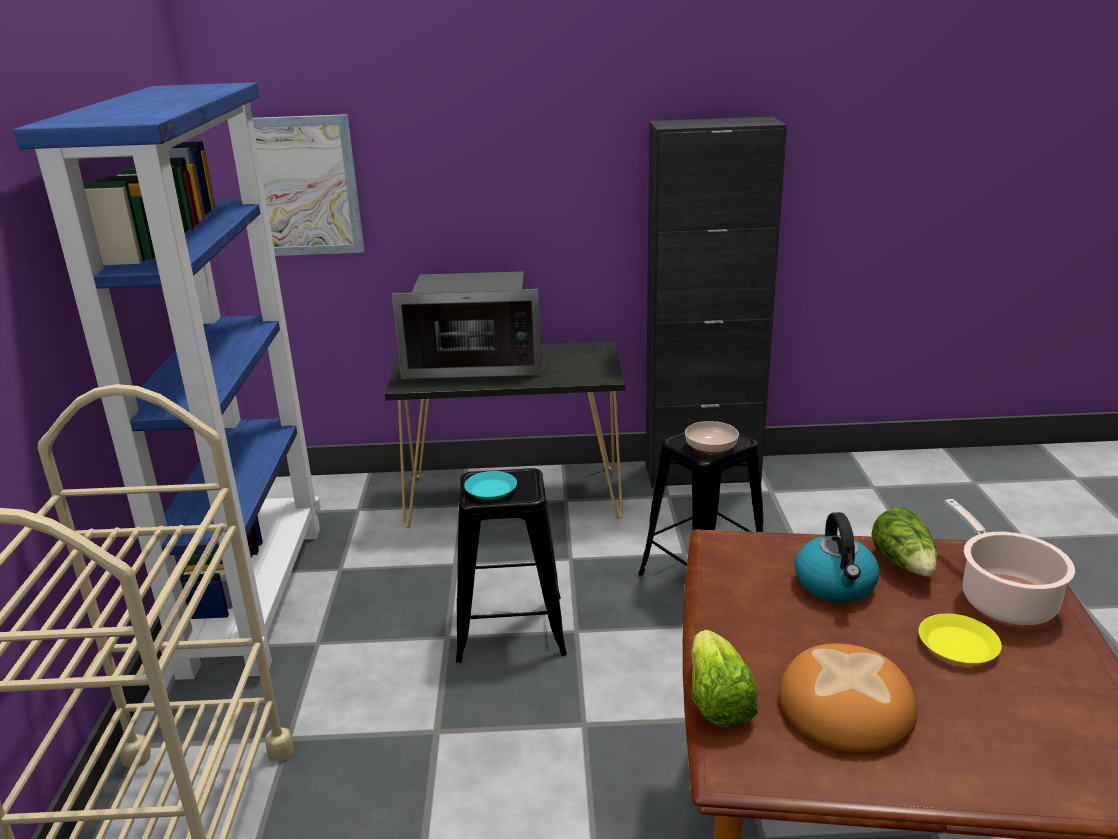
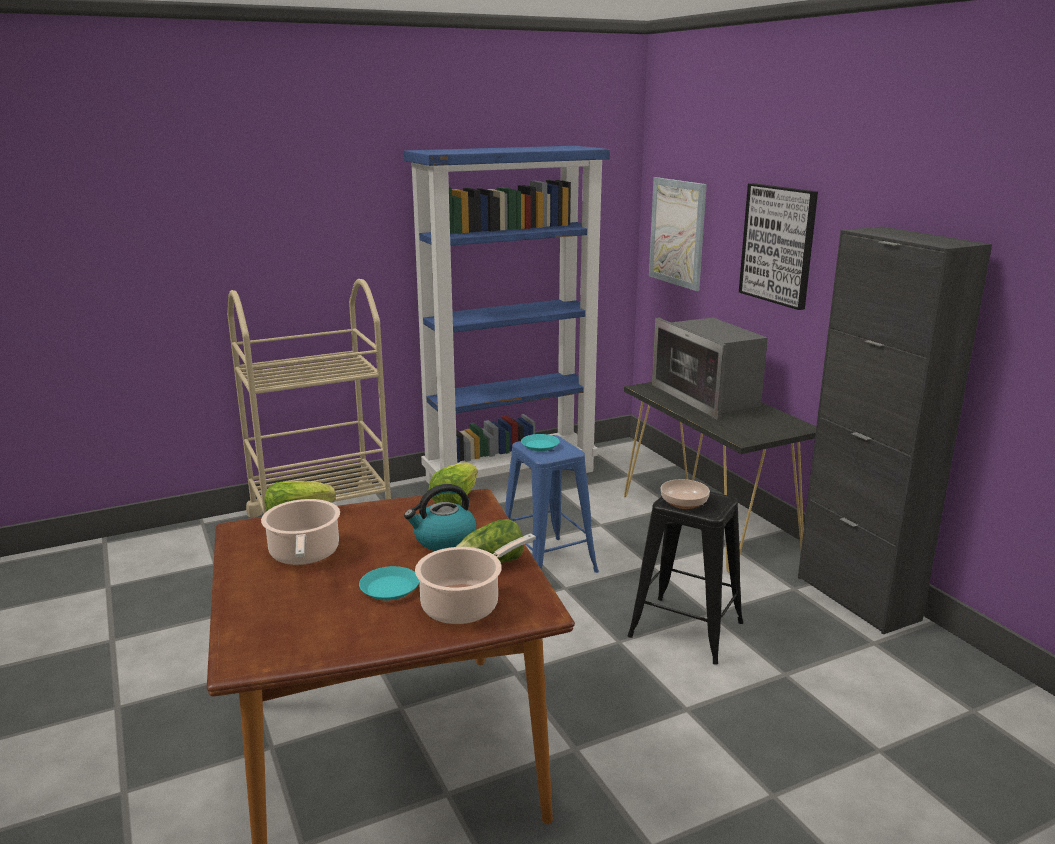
camera: 65 degrees right, 5 degrees down
(496, 167) = (778, 244): none -> picture
(509, 628) = (546, 562): black stool -> blue stool
(721, 558) = (455, 500): none -> lettuce
(847, 707) = (304, 555): bread -> cooking pot
(958, 646) = (389, 588): yellow plate -> turquoise plate

